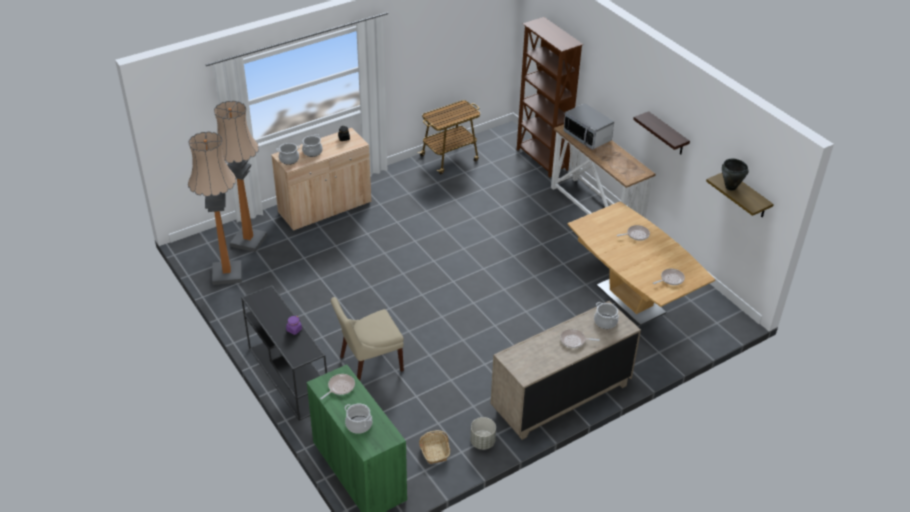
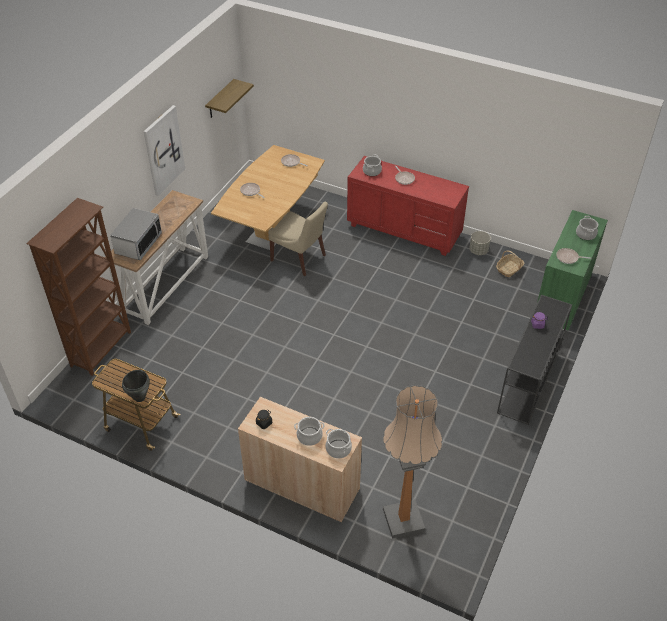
camera: 120 degrees left, 5 degrees up
(227, 274) = (463, 505): floor lamp -> none
(369, 364) = (470, 339): beige chair -> beige chair (300, 259)
(561, 397) = (404, 230): beige dresser -> red dresser
(667, 134) = (163, 150): shelf -> picture
(730, 187) = (228, 98): black cooking pot -> black cooking pot (140, 397)

